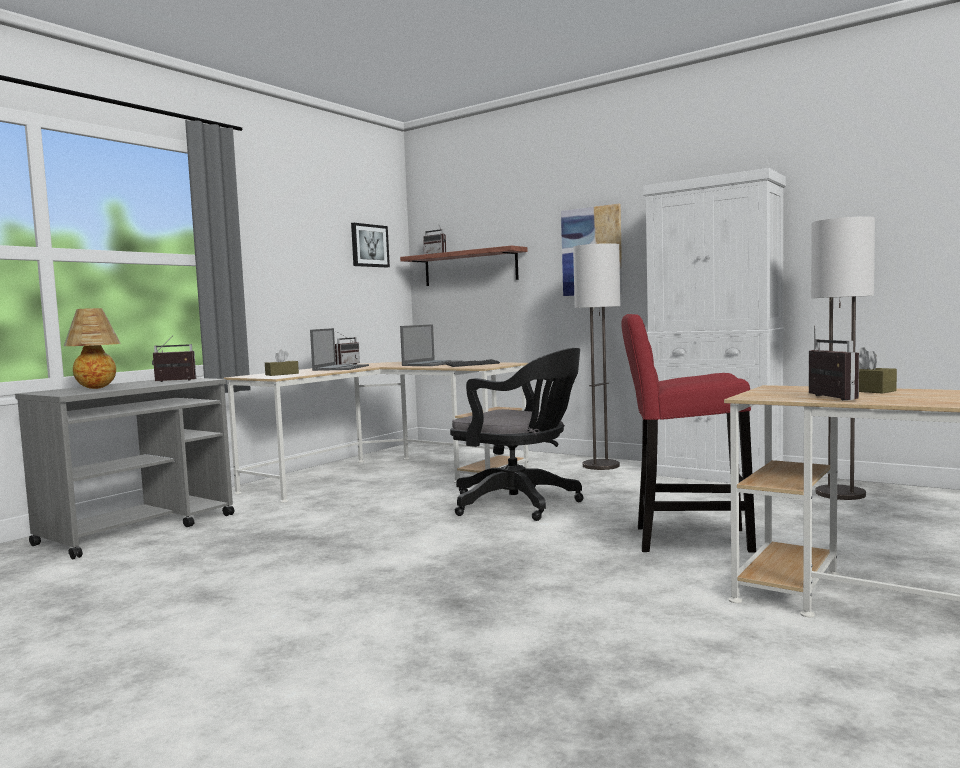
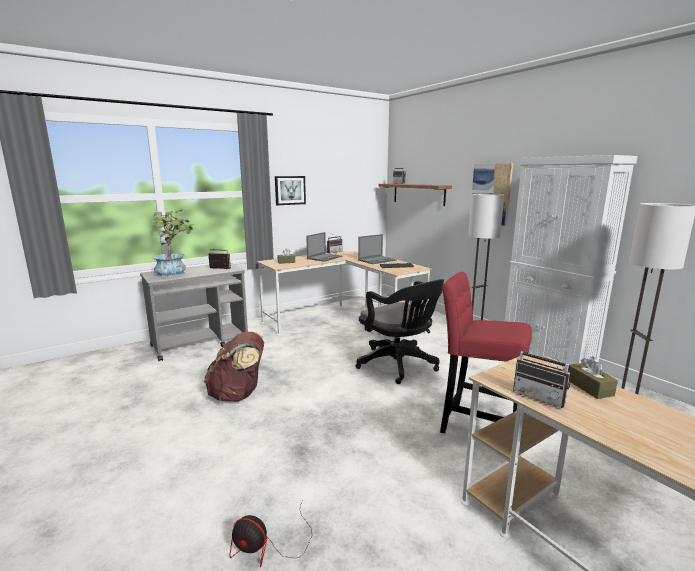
camera: 20 degrees right, 10 degrees up
(96, 388) = (175, 274): table lamp -> potted plant
(282, 570) = (238, 394): none -> brown backpack
(369, 245) = (358, 177): picture -> picture (290, 190)
(508, 693) = (269, 546): none -> fan
(825, 398) = (540, 396): radio -> radio turned 120 degrees clockwise

